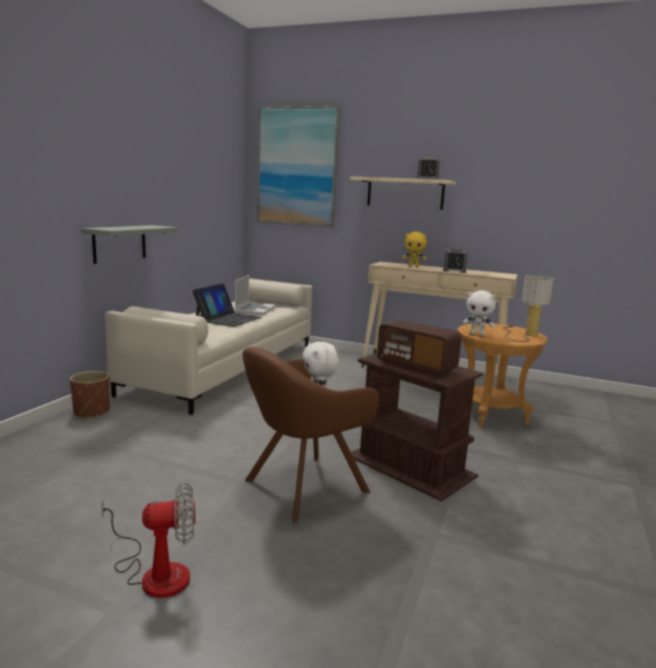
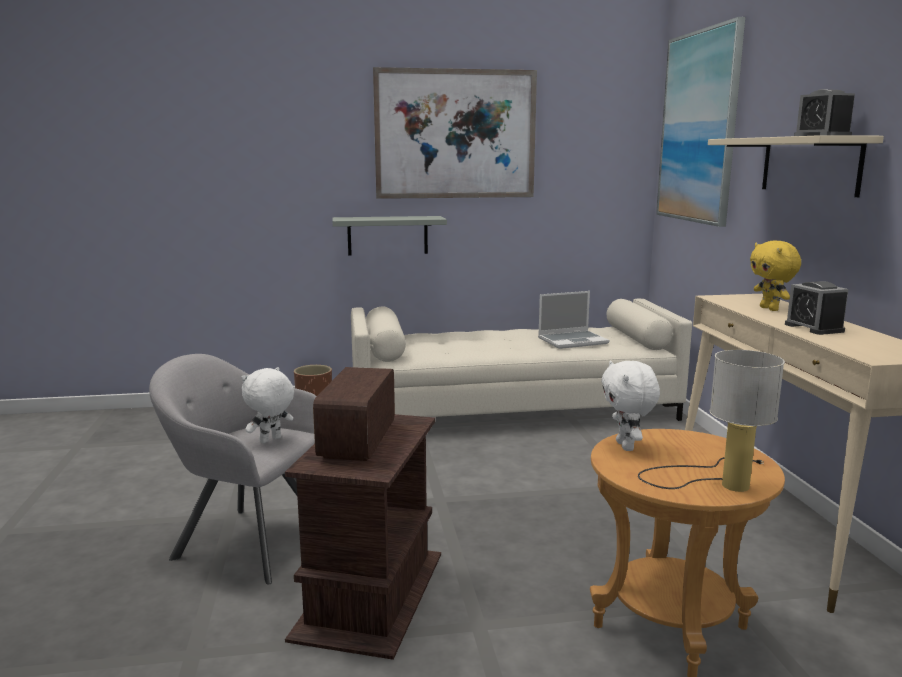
camera: 60 degrees right, 0 degrees up
(155, 572) = (57, 527): fan -> none
(157, 157) = (455, 134): none -> picture
(228, 319) = (502, 343): laptop -> none
(301, 488) = (246, 541): brown armchair -> grey armchair

